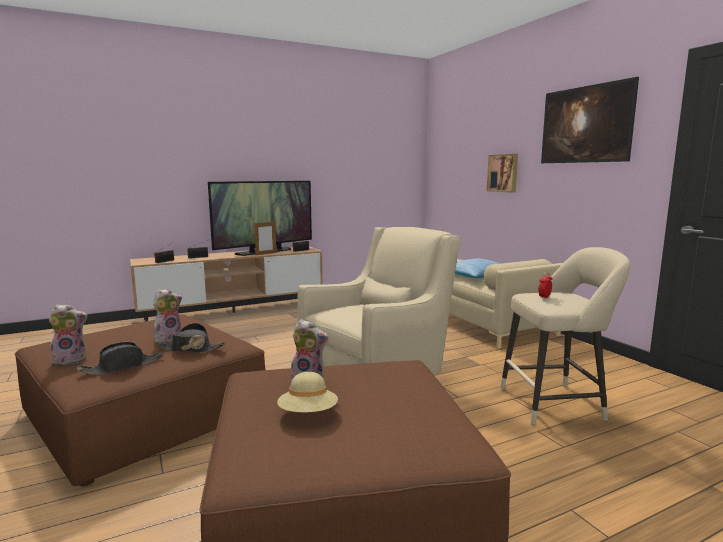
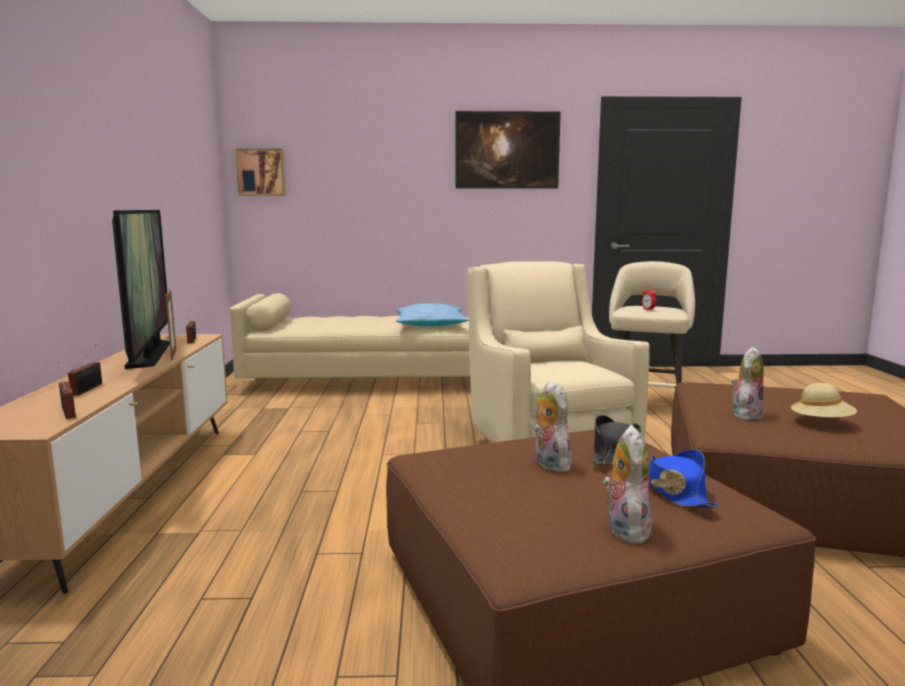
camera: 65 degrees left, 0 degrees up
(123, 366) = (675, 491): black hat -> blue hat
(503, 173) = (395, 199): picture -> picture (261, 172)

